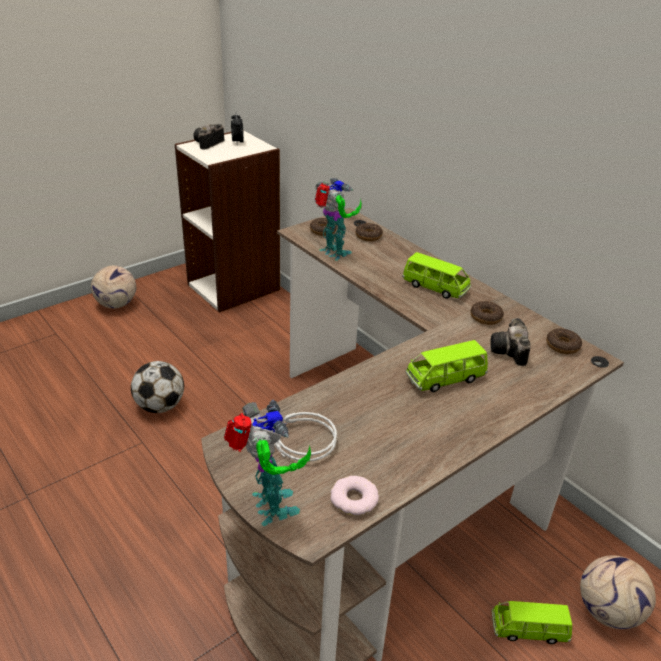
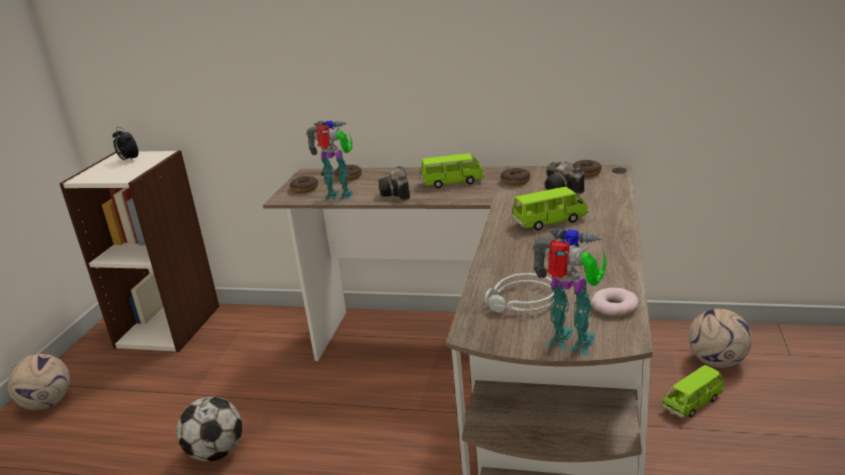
camera: 35 degrees left, 10 degrees down
(207, 144) = (98, 171): camera -> camera (397, 194)
(445, 379) = (550, 221): green toy car -> green toy car turned 135 degrees counterclockwise

